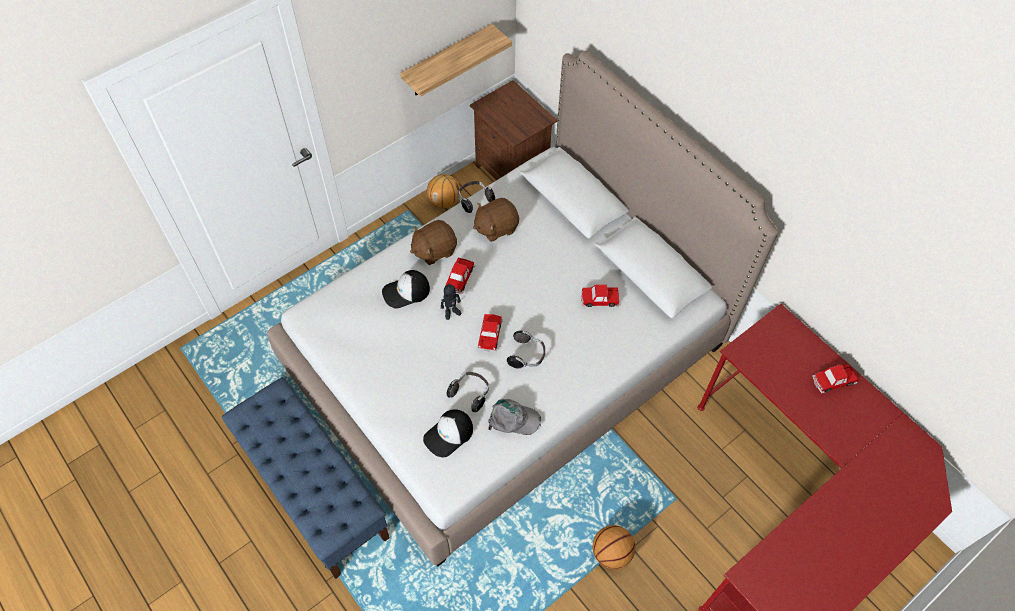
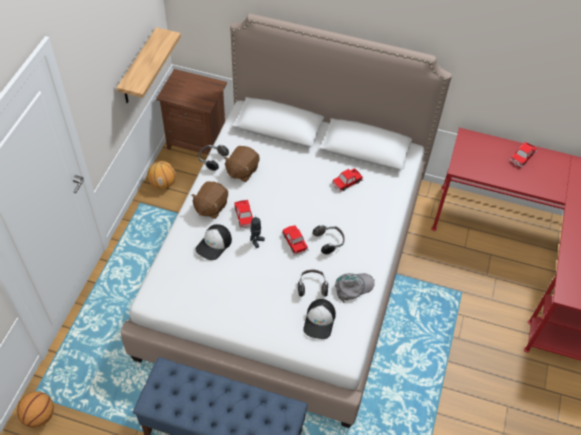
camera: 35 degrees left, 5 degrees down
(611, 552) = (449, 349): basketball -> basketball (39, 415)

